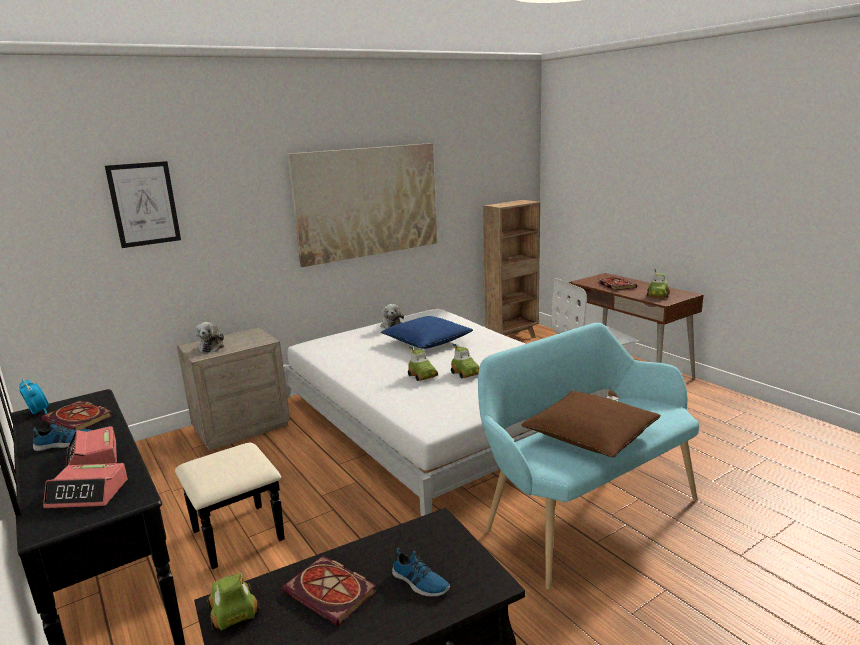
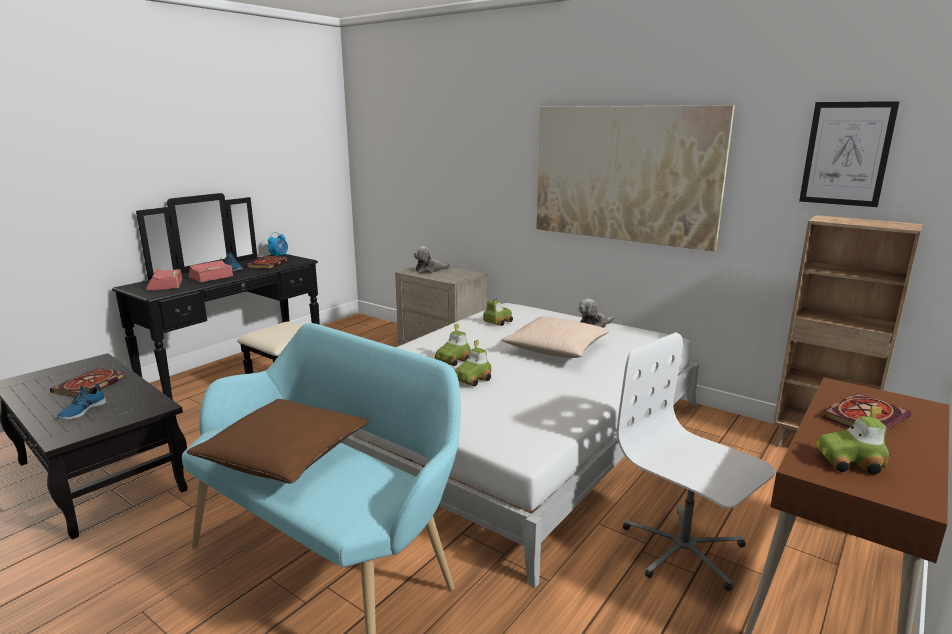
camera: 70 degrees right, 0 degrees up
(144, 204) = (430, 141): picture -> picture (846, 154)
(232, 611) = (89, 364): toy car -> toy car (497, 322)
(427, 342) = (556, 349): blue pillow -> beige pillow

